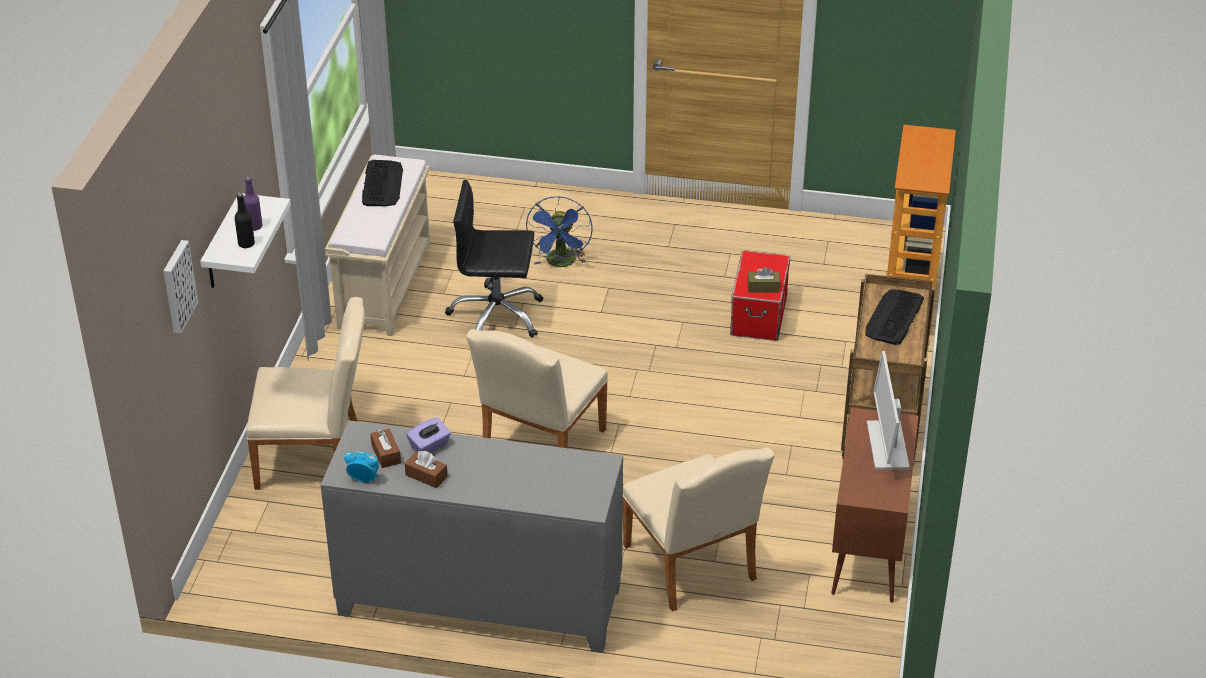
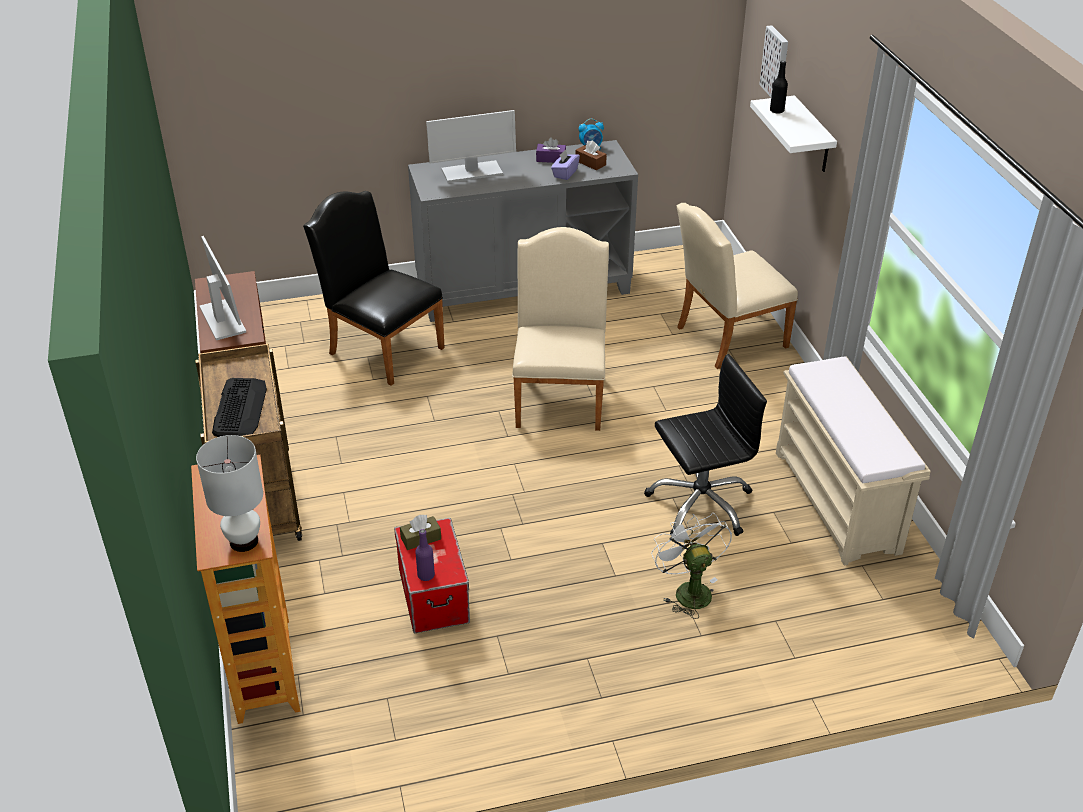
camera: 155 degrees right, 0 degrees up
(254, 226) = (788, 122): purple bottle -> purple bottle (426, 575)
(382, 184) = (871, 429): keyboard -> none
(426, 476) = (551, 159): brown tissue box -> purple tissue box
(536, 482) = (471, 172): none -> monitor
(561, 263) = (688, 590): blue fan -> white fan
(693, 568) = (381, 347): beige chair -> black chair
(920, 137) = (244, 541): none -> white table lamp

